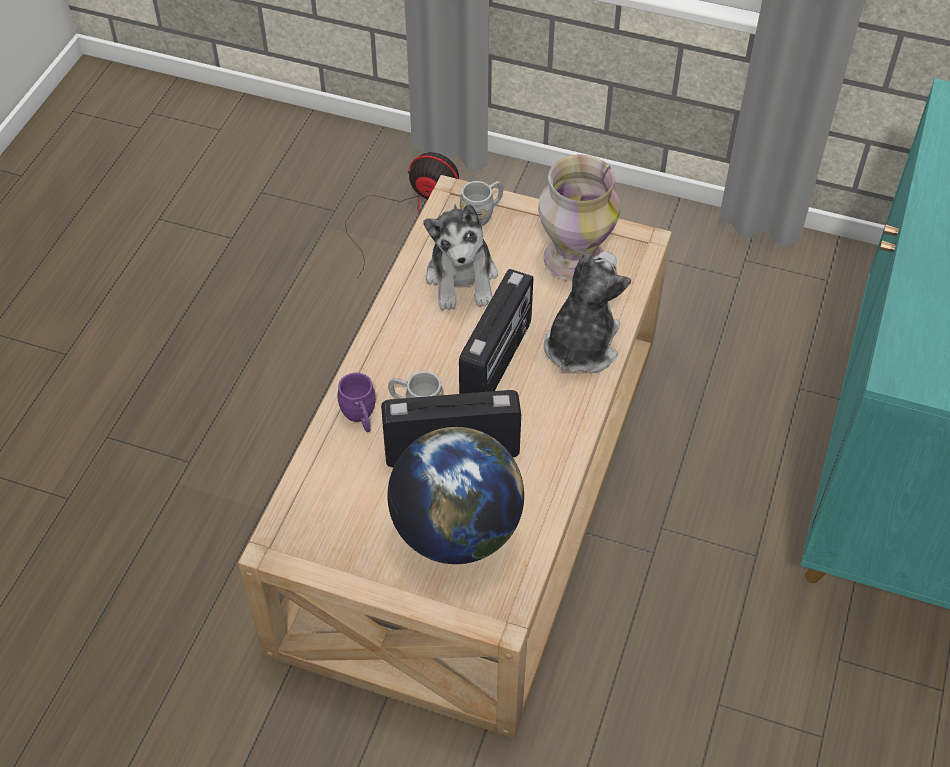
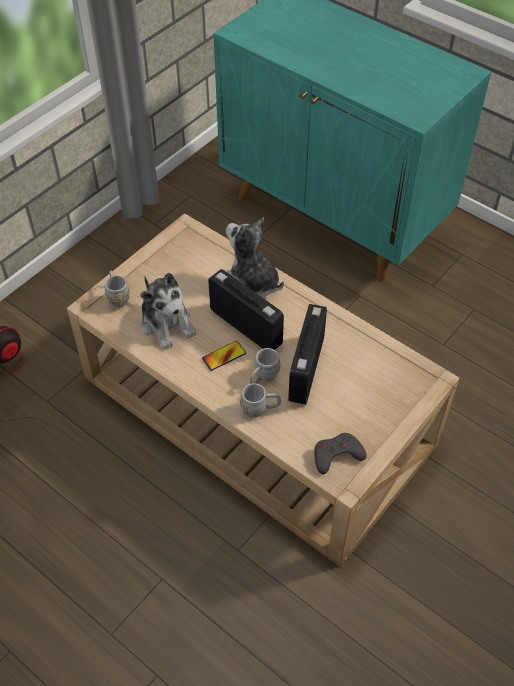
camera: 70 degrees left, 0 degrees up
(317, 524) = (337, 455): none -> grey game controller
(360, 417) = (260, 409): purple mug -> grey mug
(434, 354) = (224, 356): none -> phone
(456, 531) = (366, 383): globe -> none
(462, 278) = (167, 323): plush toy -> plush toy turned 45 degrees clockwise
(573, 259) = (181, 265): vase -> none

